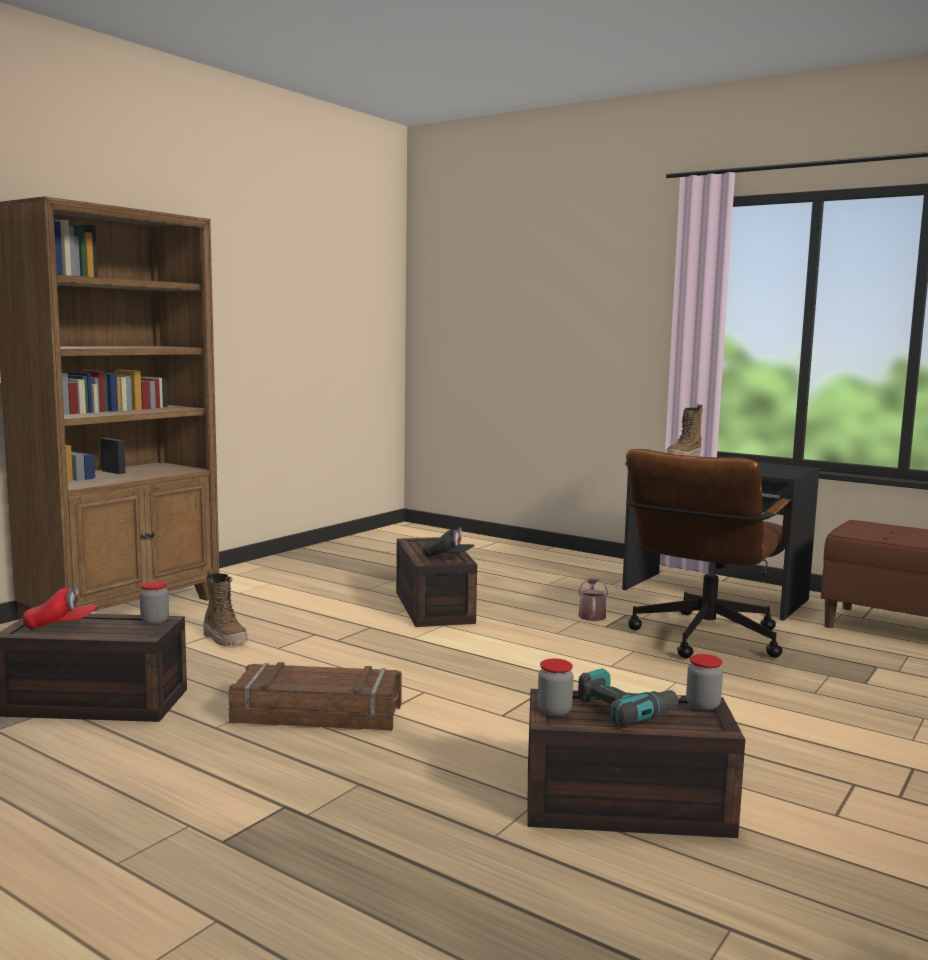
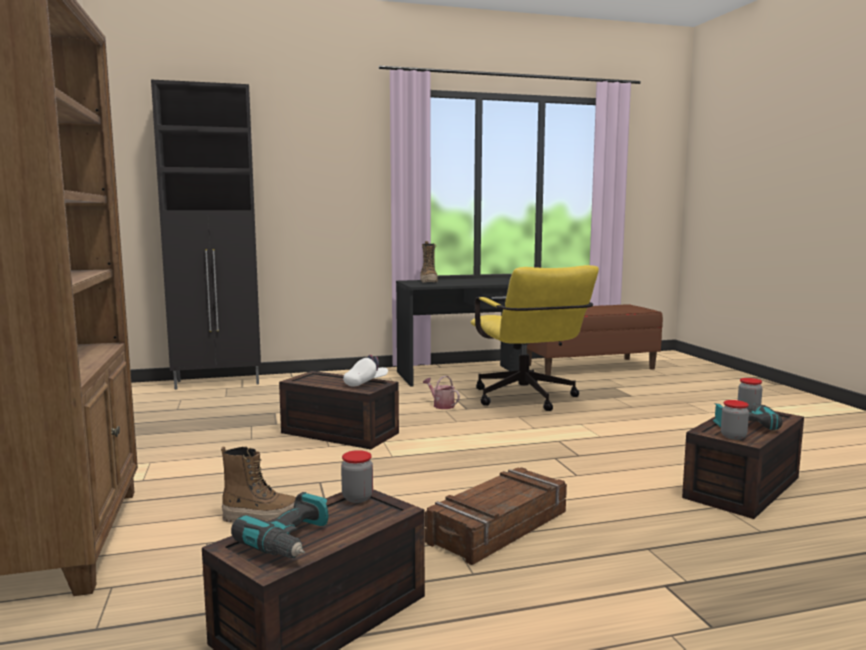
camera: 50 degrees left, 0 degrees up
(61, 626) = (292, 540): red cap -> power drill
(448, 557) = (365, 383): black cap -> white cap
(472, 540) = (219, 383): none -> black cabinet
(702, 641) = (527, 400): brown office chair -> yellow office chair

